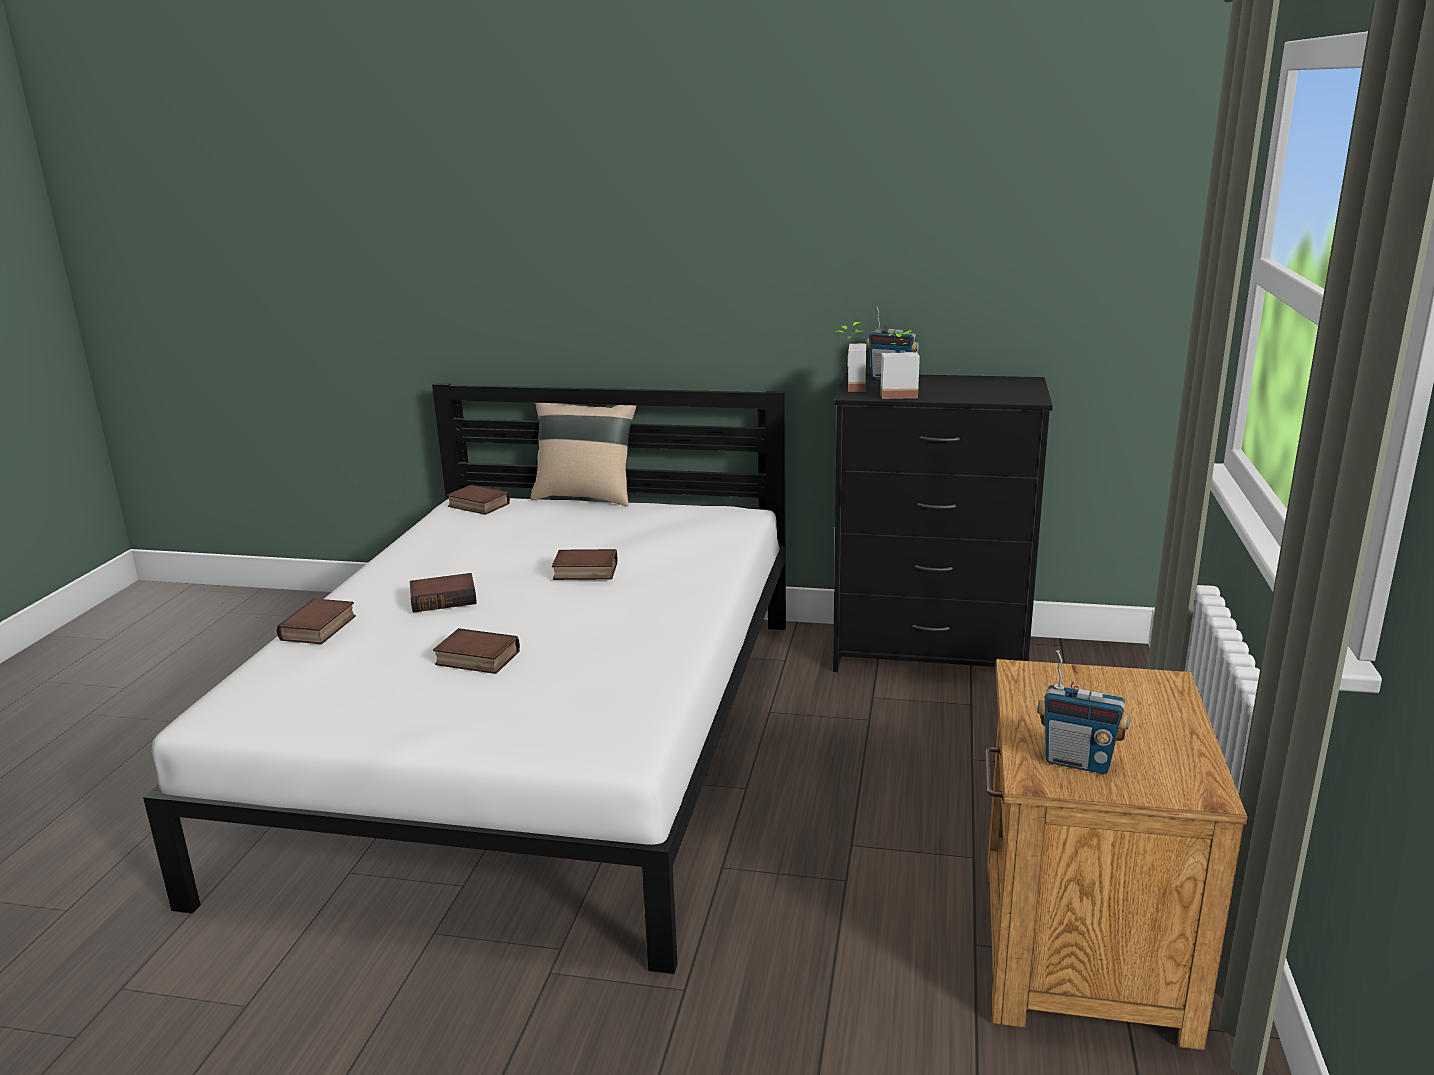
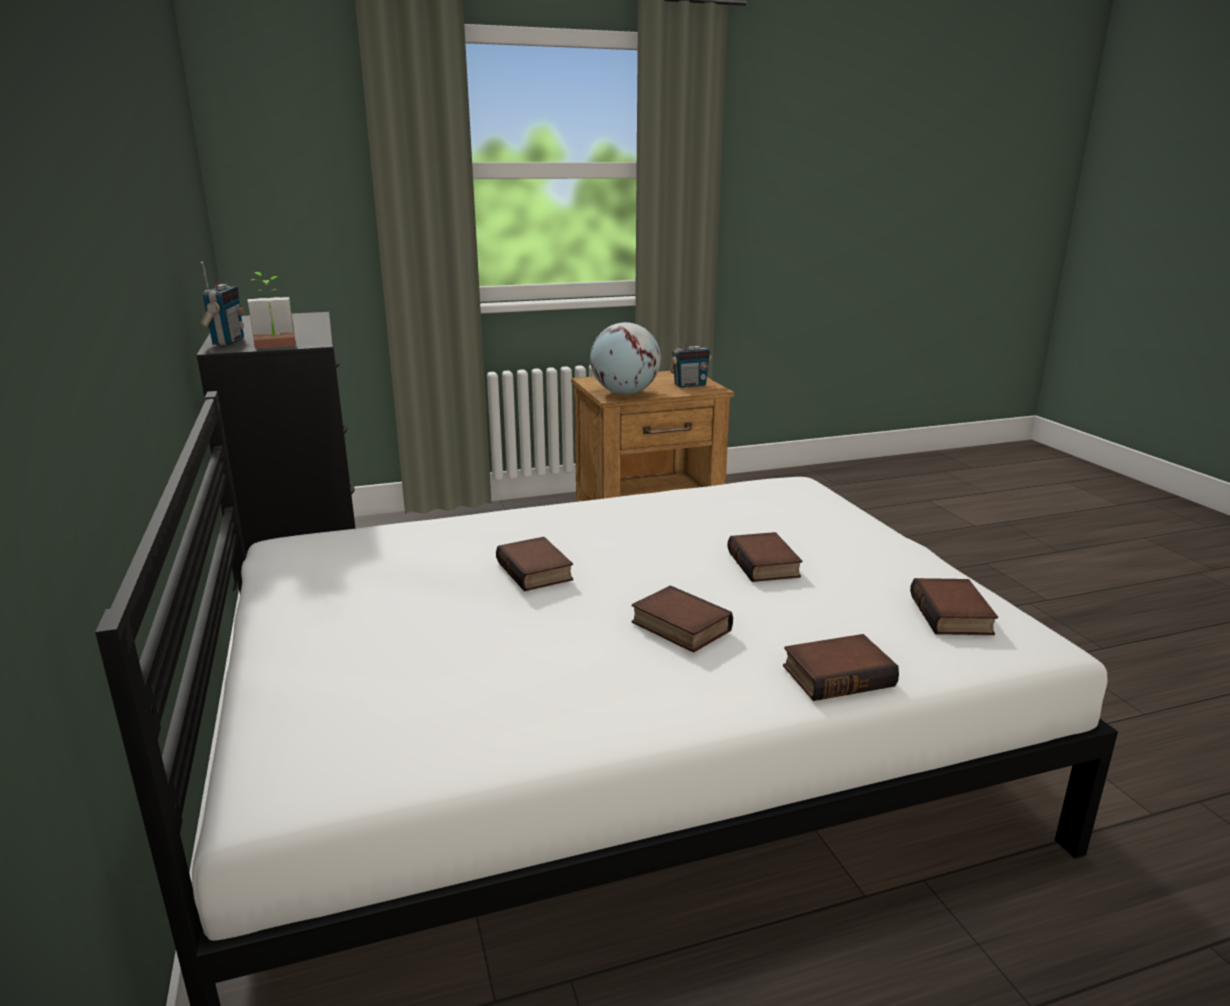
camera: 120 degrees left, 0 degrees up
(477, 505) = (298, 764): book -> book (953, 615)
(586, 497) = (226, 668): beige pillow -> none
(898, 394) = (303, 335): potted plant -> none
(1047, 688) = (625, 393): none -> globe
(1078, 761) = (689, 385): radio -> radio turned 75 degrees clockwise

